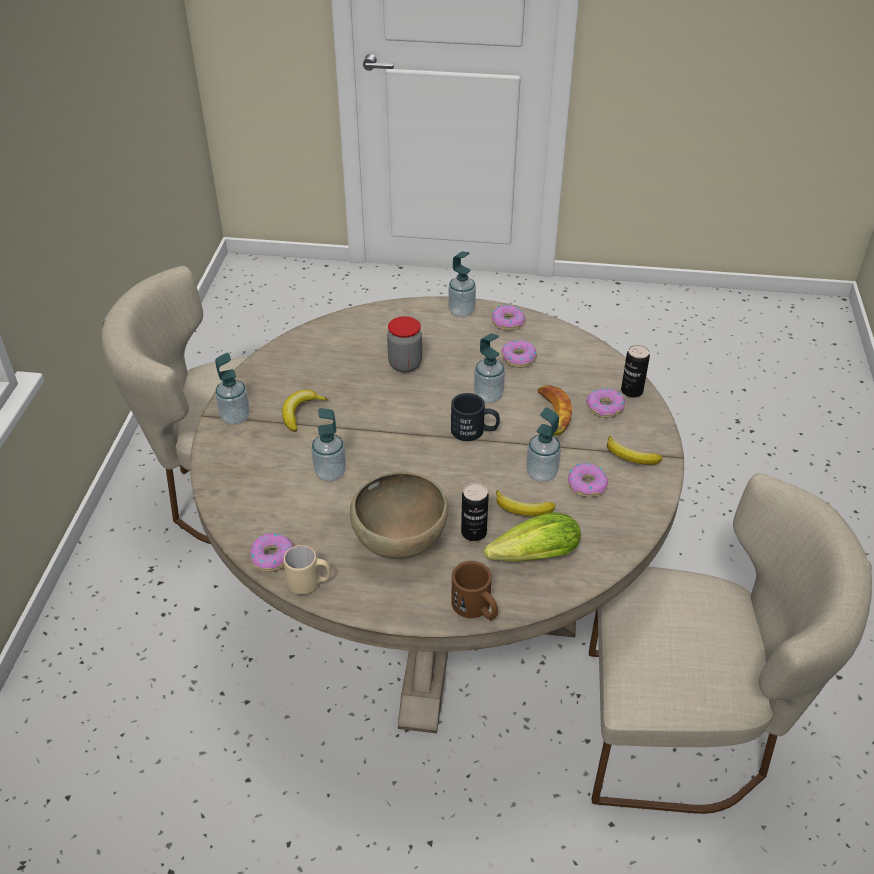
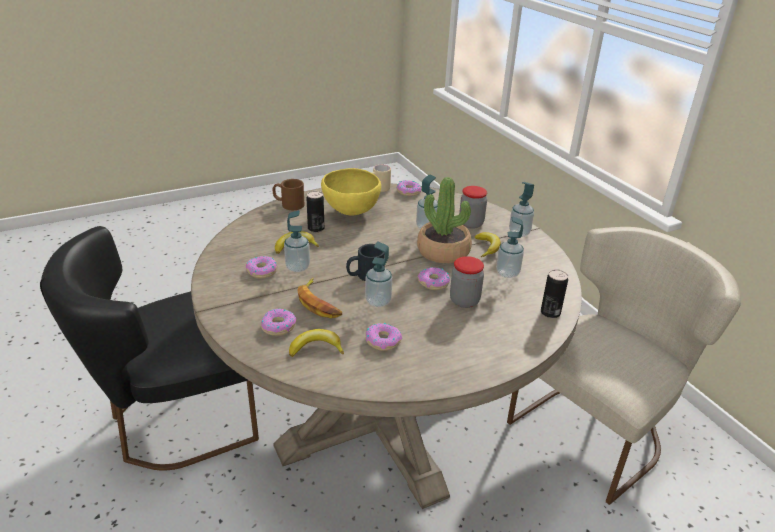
camera: 145 degrees right, 10 degrees down
(269, 455) = (471, 223): none -> jar
(355, 428) = (443, 251): none -> potted plant
(401, 545) = (350, 213): brown bowl -> yellow bowl
(461, 311) = (478, 367): soap dispenser -> soap dispenser (507, 273)
(508, 322) = (425, 374): donut -> donut (433, 283)
(529, 557) = (275, 228): lettuce -> none
(630, 457) = (238, 297): banana -> banana (316, 348)
(631, 391) = (262, 349): can -> can (550, 312)
(684, 731) = (174, 421): beige chair -> black chair

